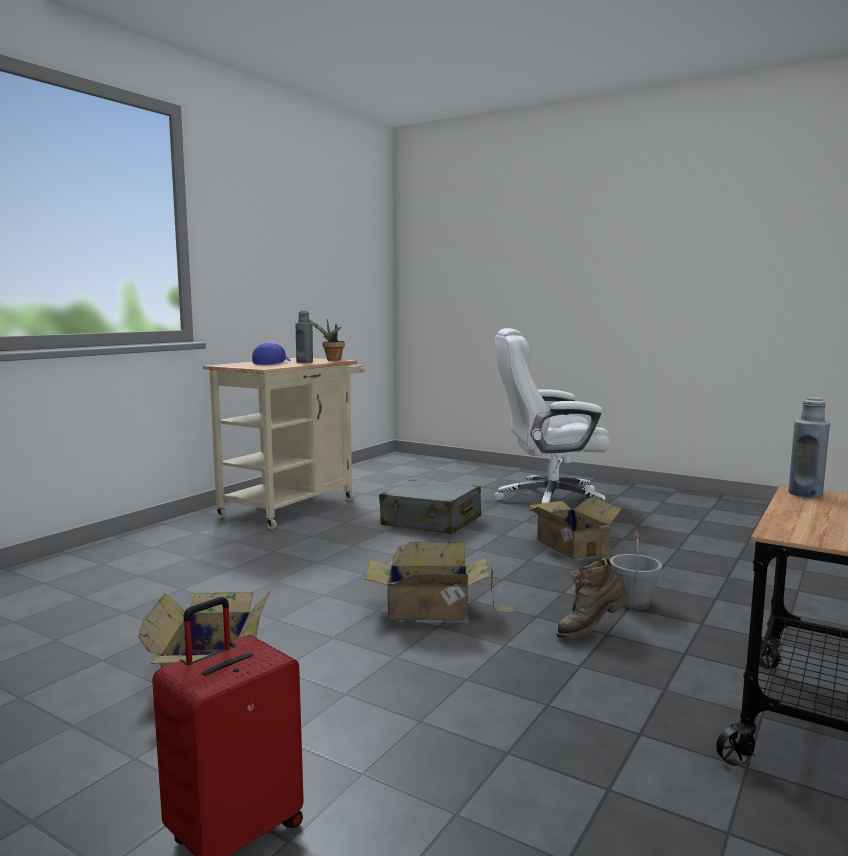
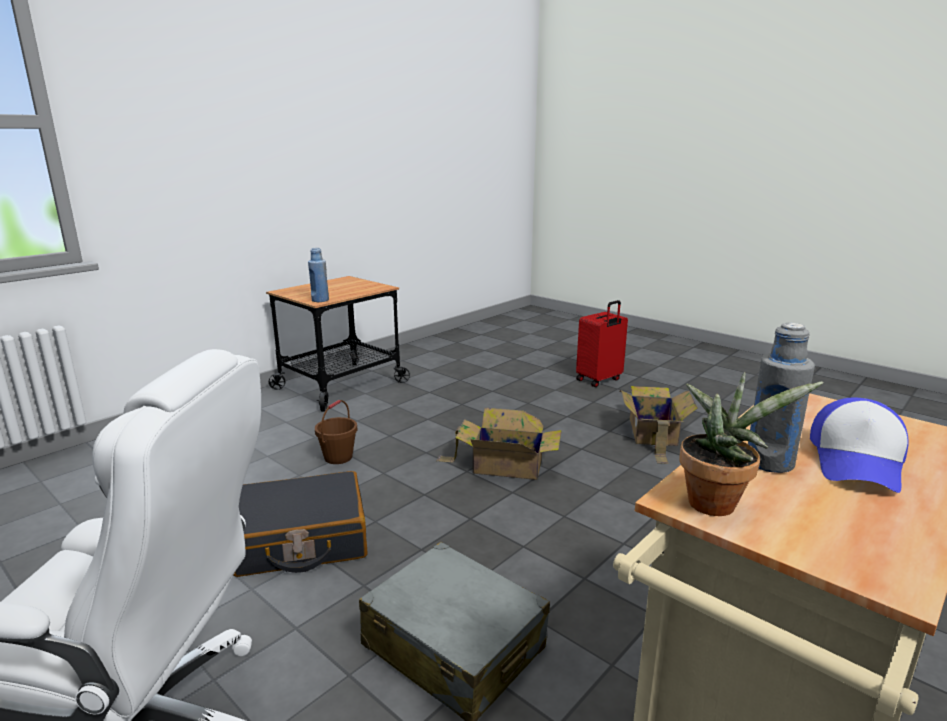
camera: 170 degrees left, 10 degrees up
(573, 548) = (301, 540): cardboard box -> black suitcase
(590, 631) = (399, 437): brown boot -> none
(633, 603) = (338, 457): grey bucket -> brown bucket

